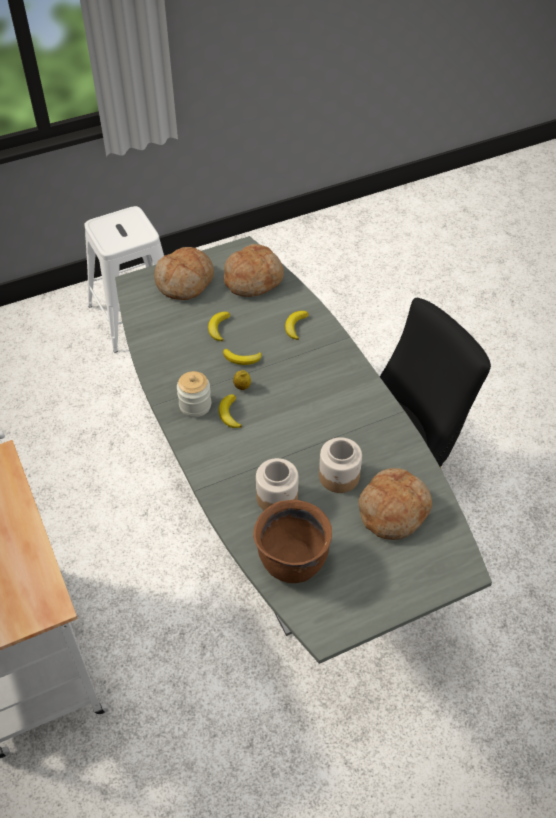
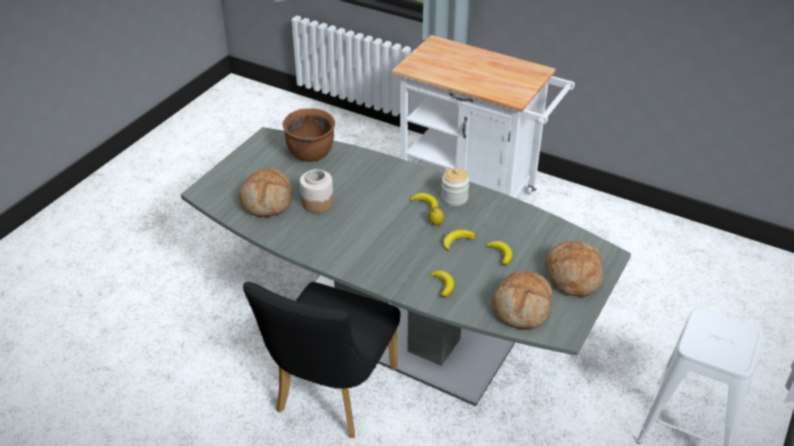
camera: 145 degrees right, 10 degrees down
(277, 497) = (347, 176): jar -> none

